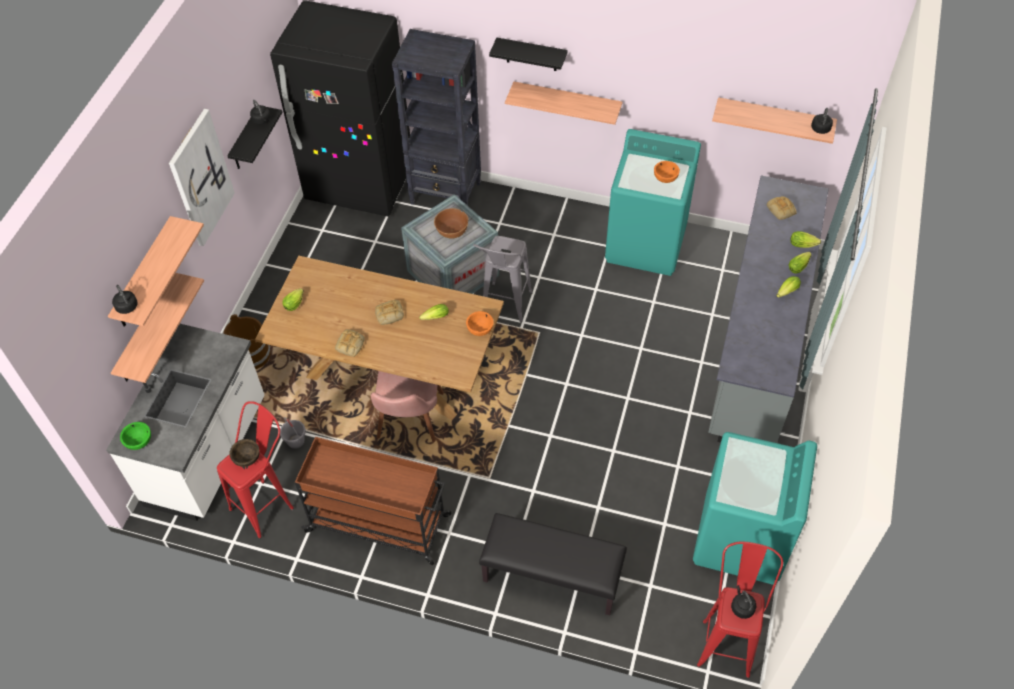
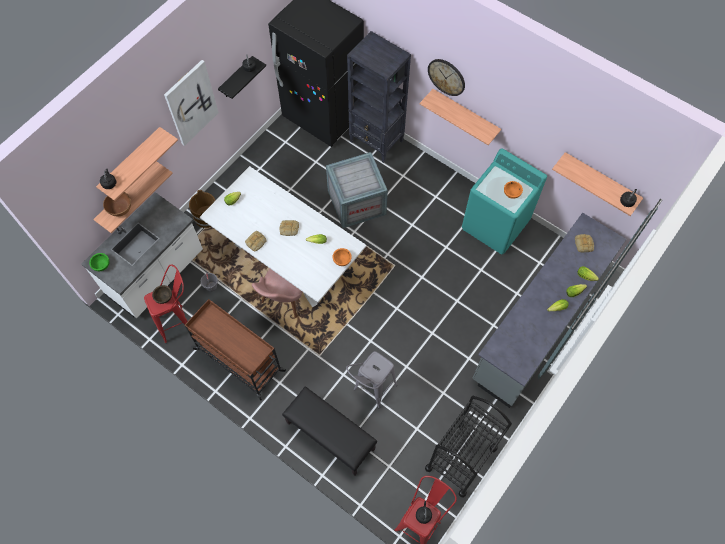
camera: 20 degrees right, 10 degrees up
(389, 372) = (287, 259): brown dining table -> white dining table
(452, 231) = (357, 179): brown bowl -> brown bowl (120, 208)
(504, 309) = (379, 240): grey stool -> grey stool (371, 392)
(531, 54) = (446, 77): black shelf -> wall clock
(740, 539) = (461, 458): turquoise washing machine -> black cart

